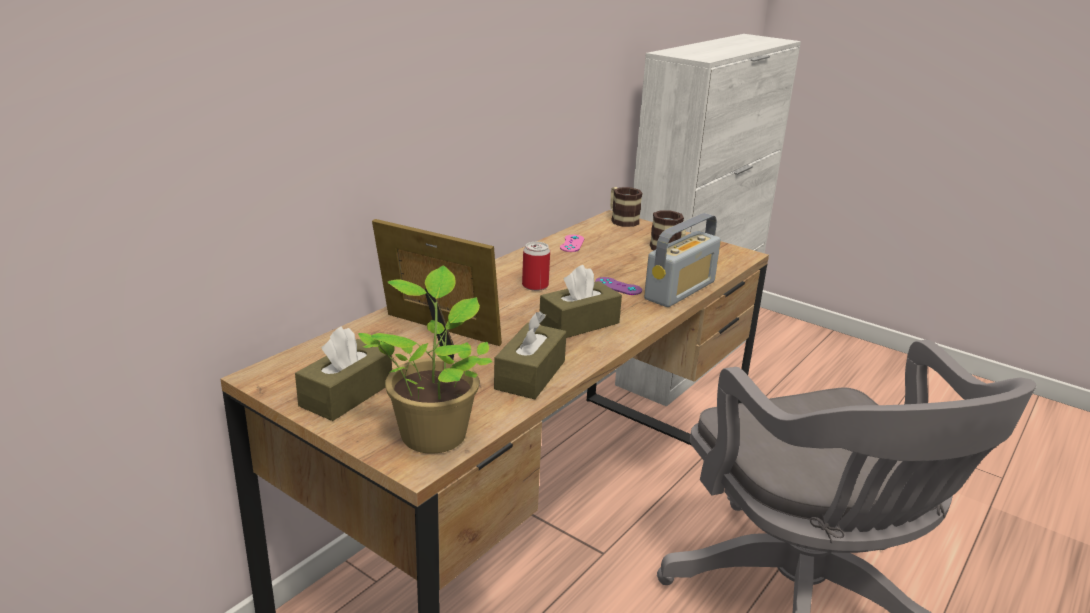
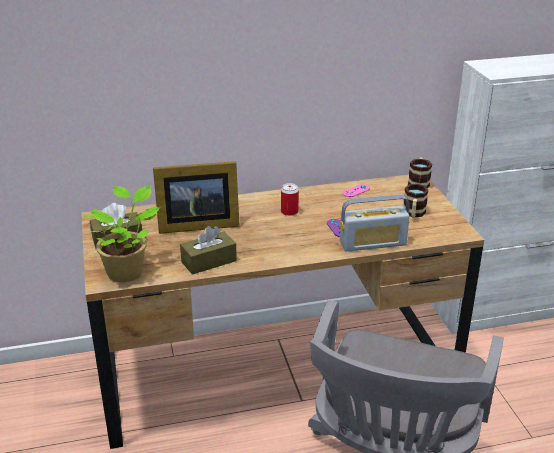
camera: 40 degrees right, 5 degrees up
(437, 337) = (195, 224): picture frame -> picture frame turned 105 degrees clockwise
(579, 323) = (278, 243): brown tissue box -> none

